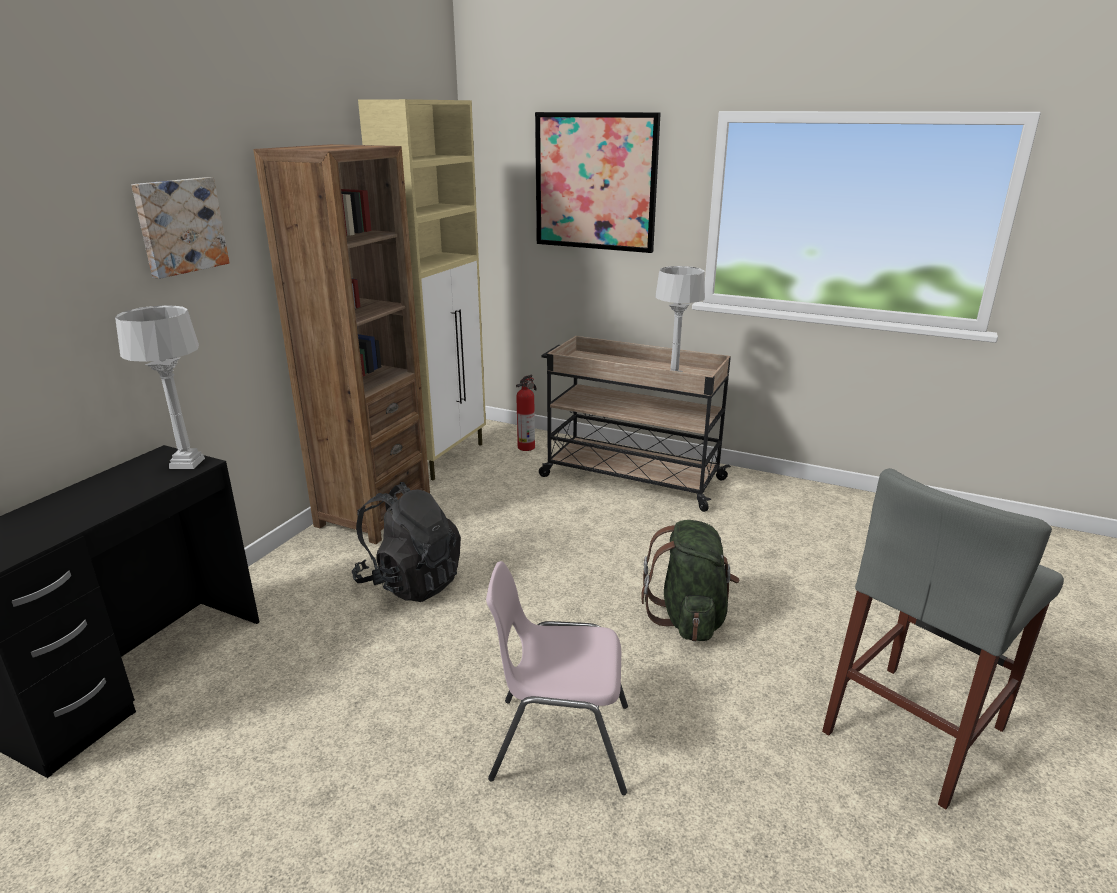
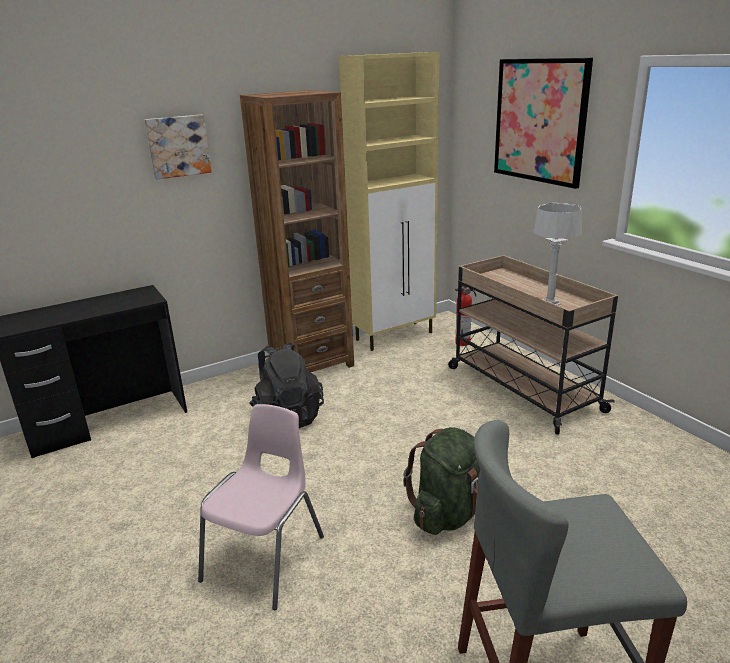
camera: 35 degrees right, 0 degrees up
(186, 463) = (148, 298): grey table lamp -> none
(559, 742) = (266, 557): pink chair -> pink chair turned 75 degrees clockwise

